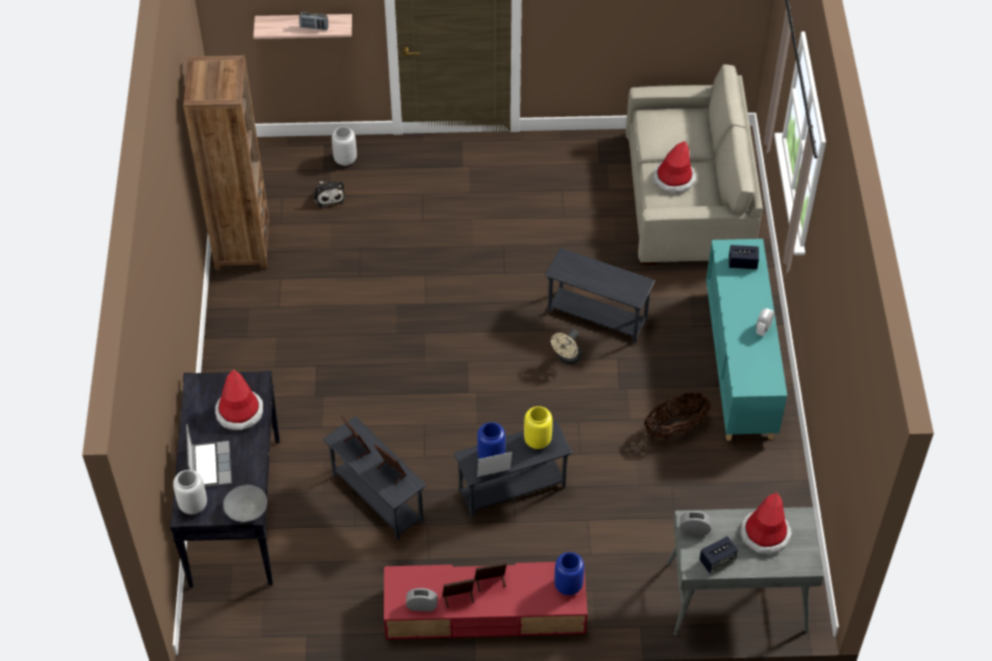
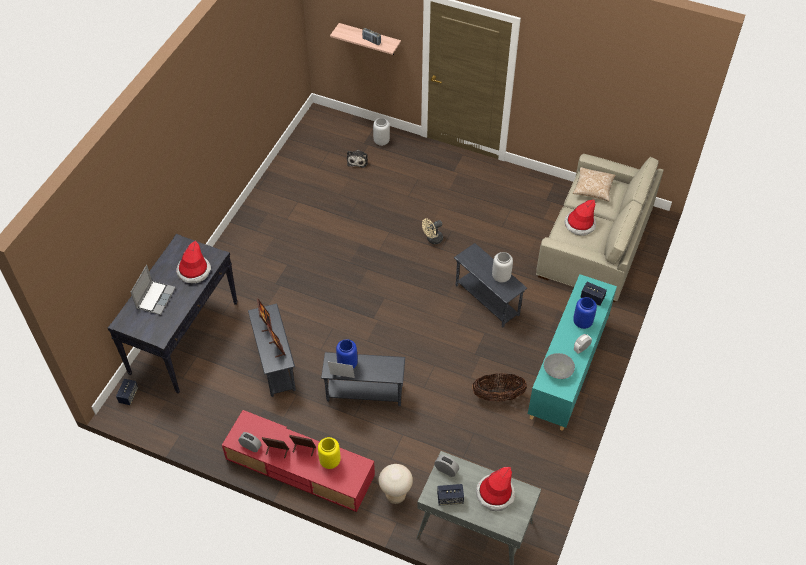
camera: 25 degrees right, 0 degrees up
(192, 504) = (129, 319): grey vase -> grey vase (500, 276)
(207, 614) = (128, 395): none -> speaker
(242, 245) = (286, 173): brown bookcase -> none
(246, 510) = (159, 335): grey bowl -> grey bowl (558, 370)
(537, 440) = (384, 365): yellow vase -> yellow vase (329, 461)
(567, 358) = (451, 320): beige fan -> beige fan (432, 239)
(568, 585) = (354, 473): blue vase -> blue vase (583, 322)
(620, 595) = (395, 495): none -> beige stool
(665, 129) = (593, 189): none -> pillow

